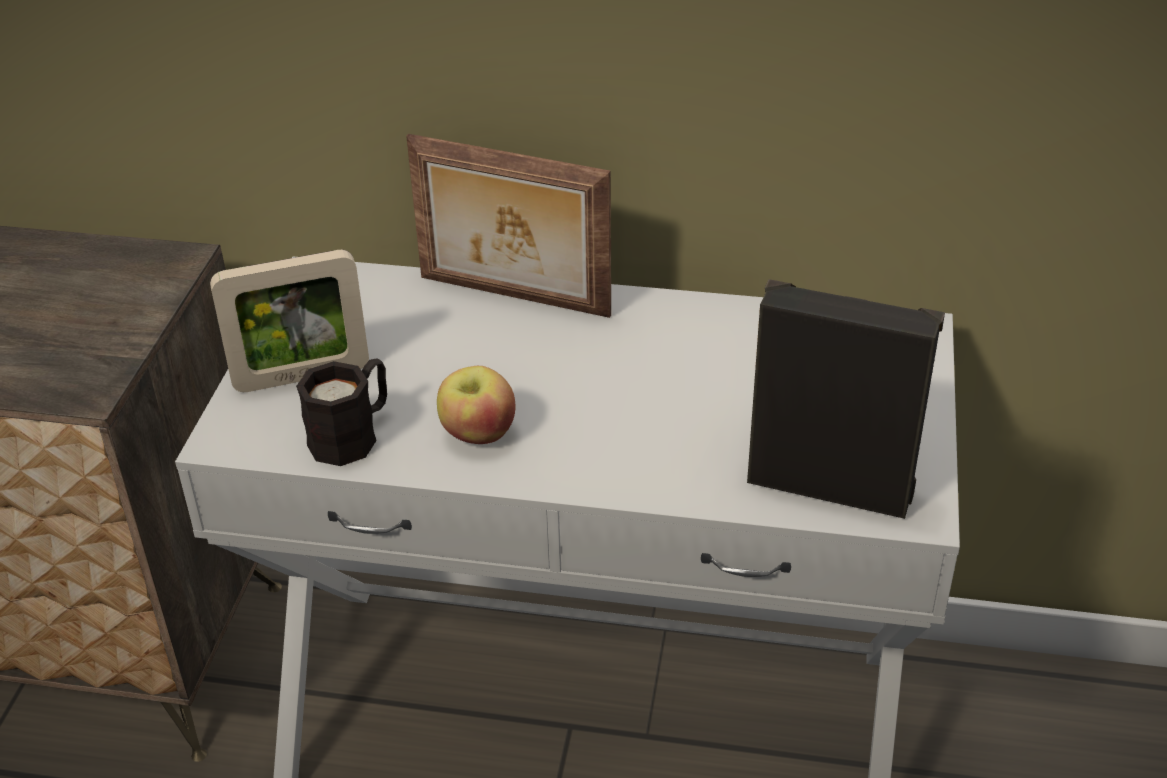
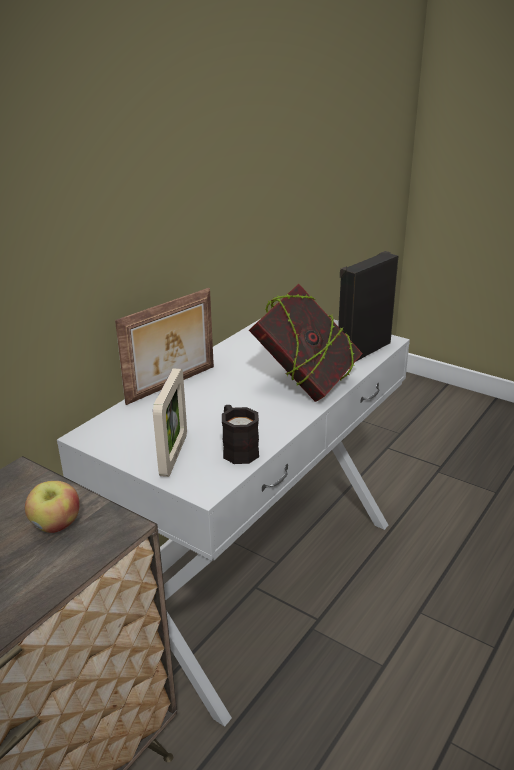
camera: 65 degrees left, 10 degrees down
(478, 433) = (267, 415): apple -> apple (56, 525)
(623, 446) = (305, 384): none -> book

